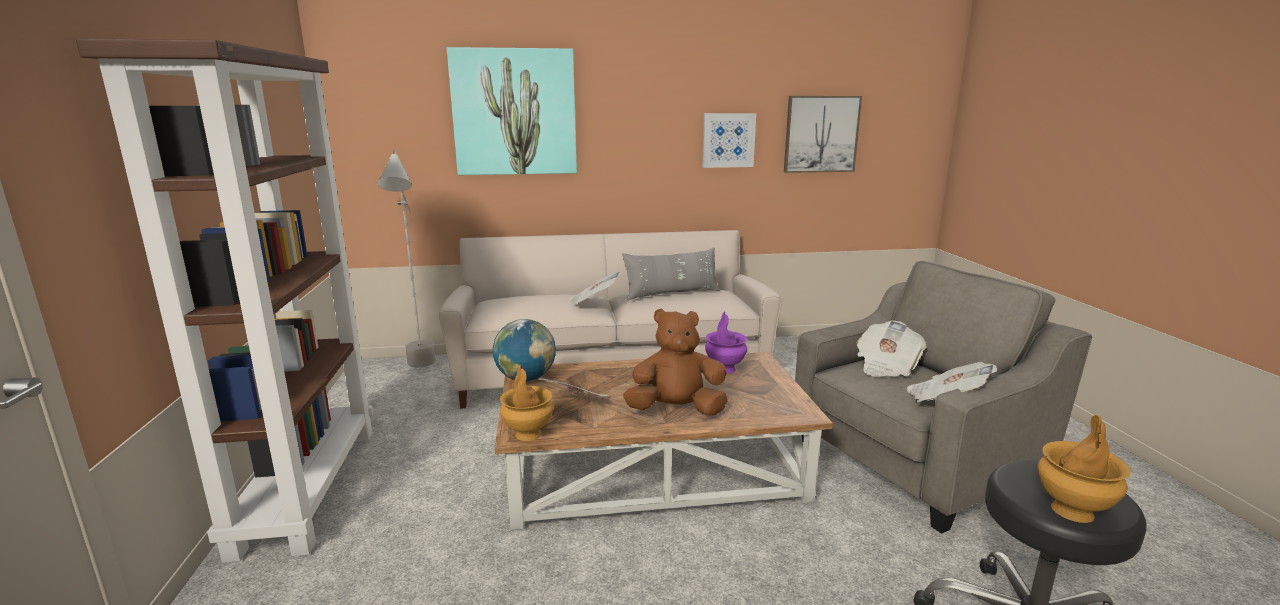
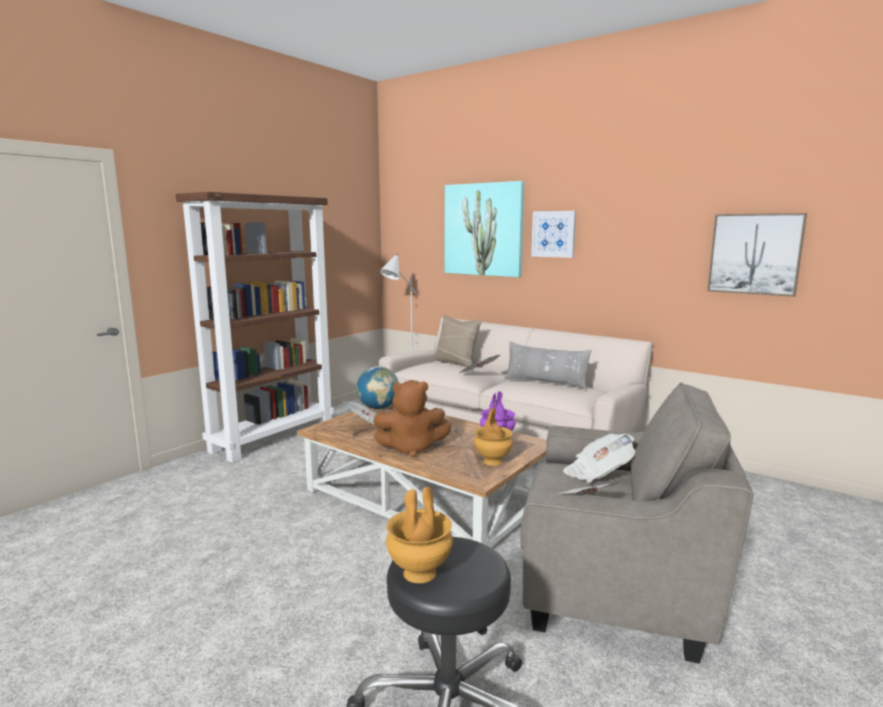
camera: 45 degrees right, 5 degrees down
(527, 294) = (456, 362): none -> beige pillow
(527, 434) = (320, 430): brown vase -> brown vase (492, 461)
(676, 410) = (411, 448): brown plush toy -> brown plush toy turned 135 degrees clockwise
(728, 140) = (650, 256): picture -> picture (553, 234)

